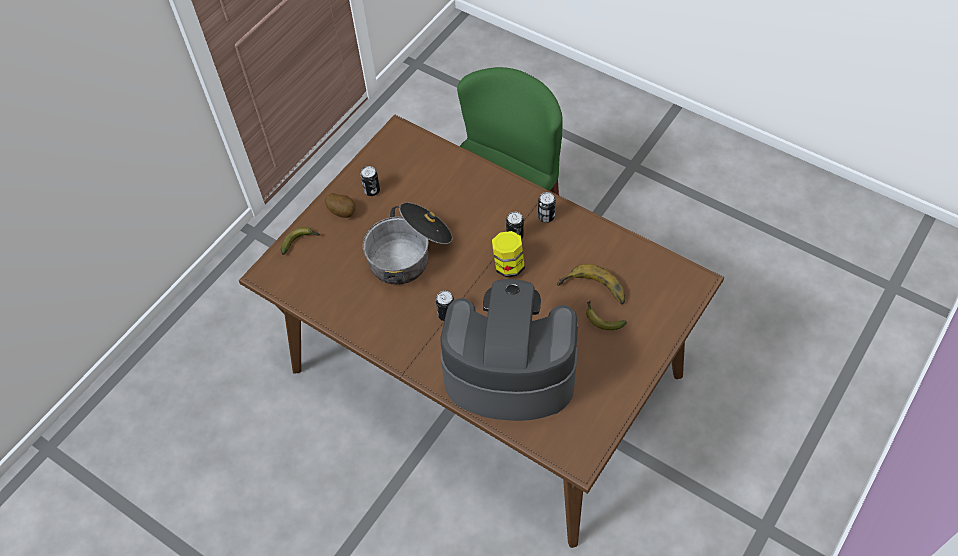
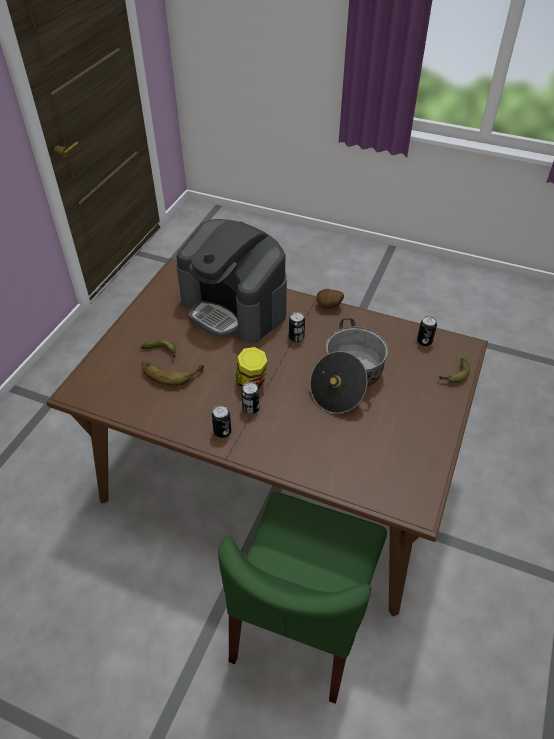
camera: 165 degrees right, 10 degrees down
(343, 212) = (430, 407): potato -> potato (328, 307)
(372, 190) = (413, 433): can -> can (424, 341)
(509, 372) = (235, 308): coffee machine -> coffee machine turned 45 degrees clockwise

